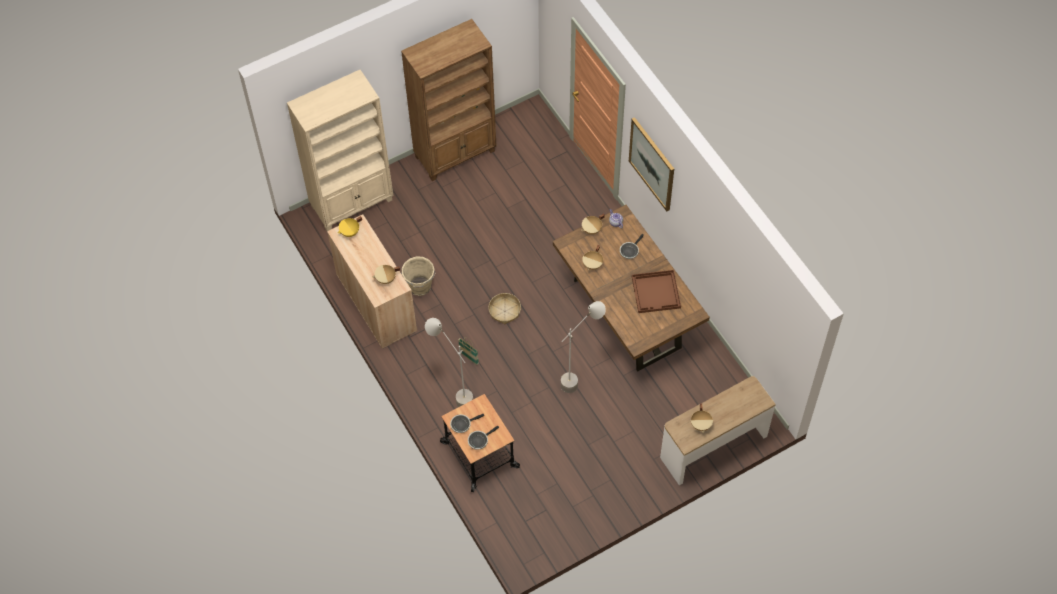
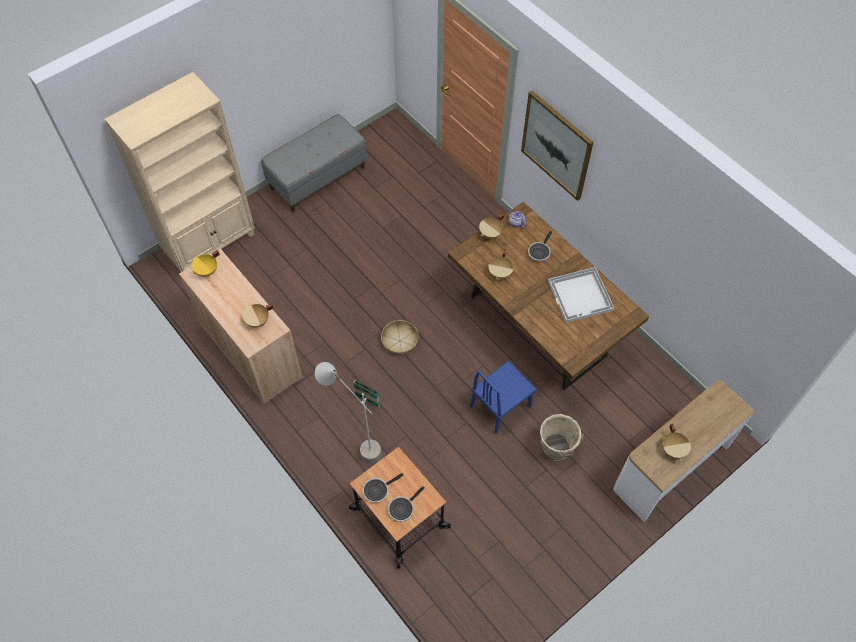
camera: 10 degrees left, 0 degrees up
(420, 287) = (298, 326): beige bucket -> beige bucket (556, 449)
(456, 154) = (318, 177): brown bookcase -> grey bench
(580, 377) = (500, 406): grey floor lamp -> blue chair
(656, 292) = (581, 296): brown tray -> white tray

